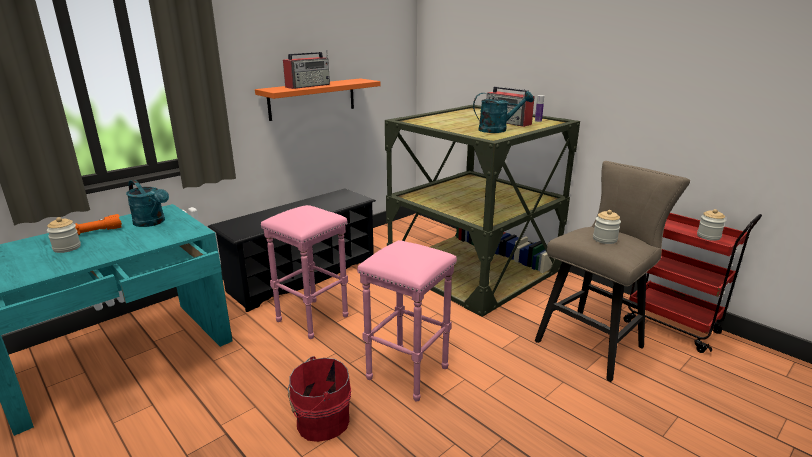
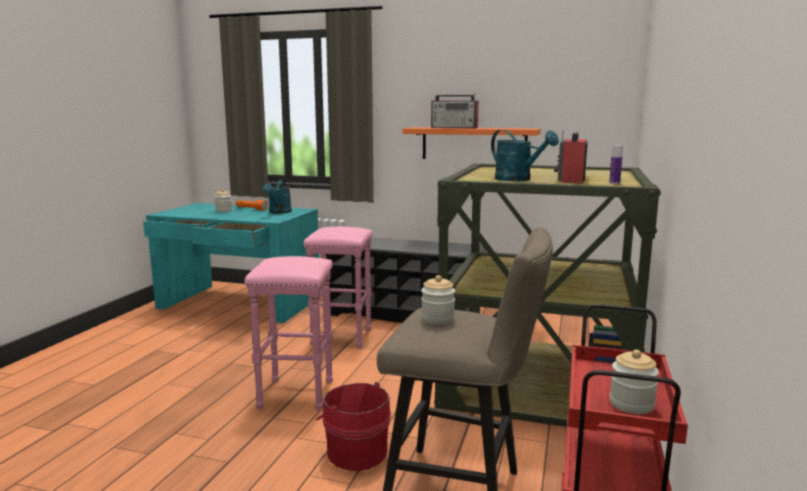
camera: 60 degrees right, 10 degrees down
(320, 421) = (208, 378): red bucket -> red bucket (355, 452)

